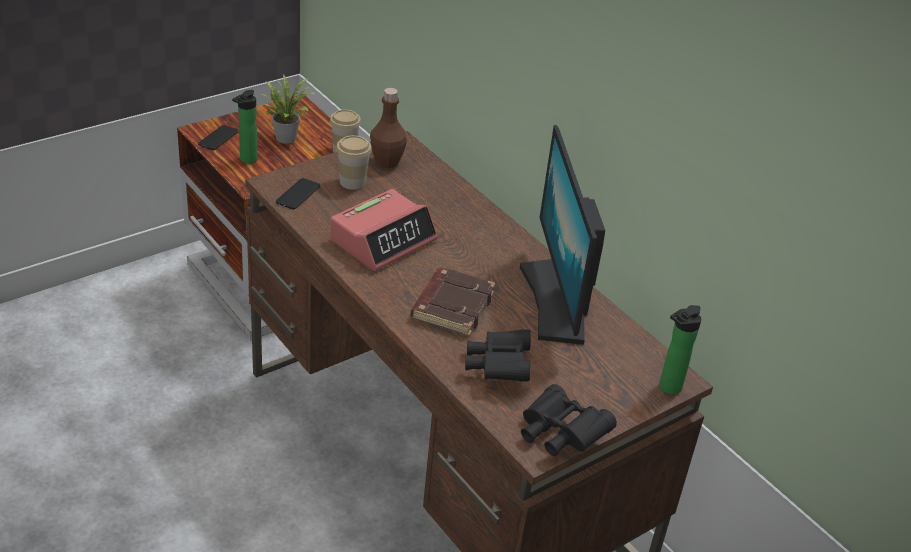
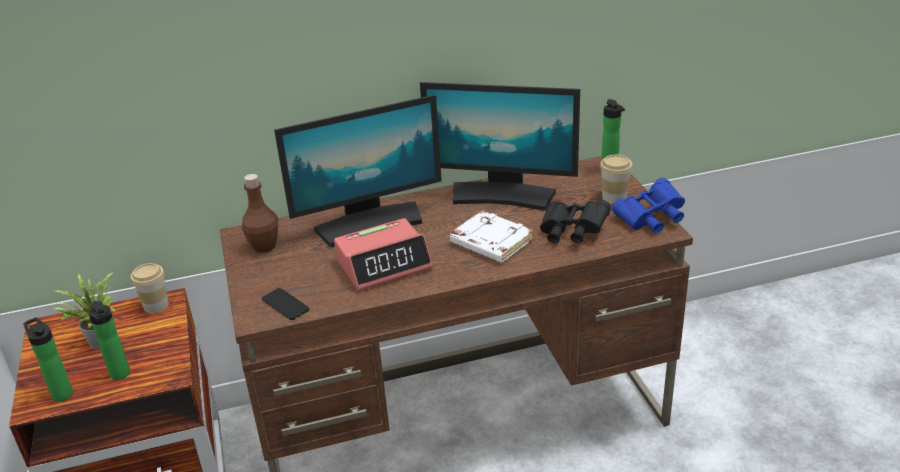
camera: 65 degrees left, 5 degrees down
(218, 138) = (61, 393): phone -> bottle
(352, 182) = (284, 270): cup -> cup (614, 198)
(383, 240) = (384, 264): alarm clock -> alarm clock turned 90 degrees clockwise
(451, 306) = (490, 242): brown book -> white book
(454, 217) = (369, 223): none -> monitor
(559, 435) = (651, 219): black binoculars -> blue binoculars

